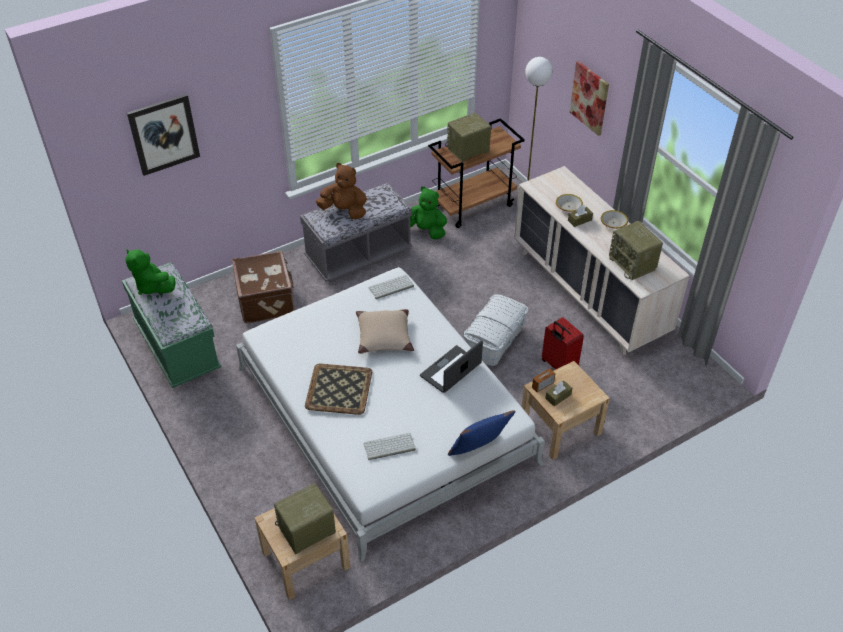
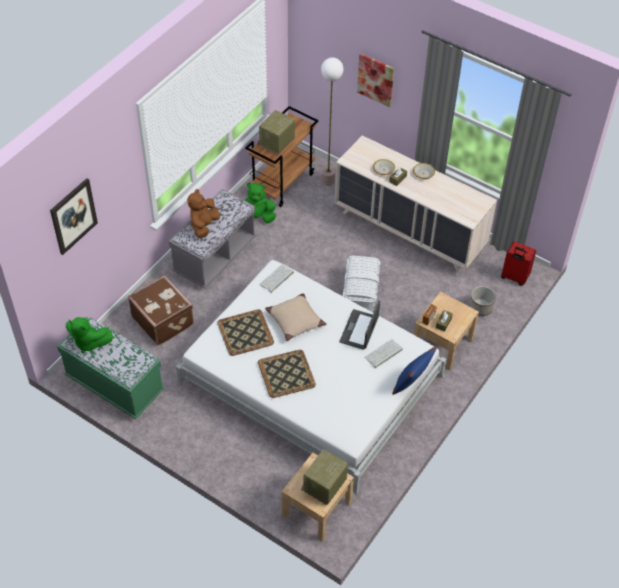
camera: 25 degrees left, 5 degrees up
(321, 331) = (245, 332): none -> tray
(344, 210) = (204, 225): brown plush toy -> brown plush toy turned 60 degrees counterclockwise
(389, 447) = (349, 404): keyboard -> keyboard (383, 354)
(558, 365) = (416, 296): red suitcase -> red suitcase (514, 277)
(630, 402) = (480, 307): none -> planter
(633, 264) = (454, 203): radio -> none

